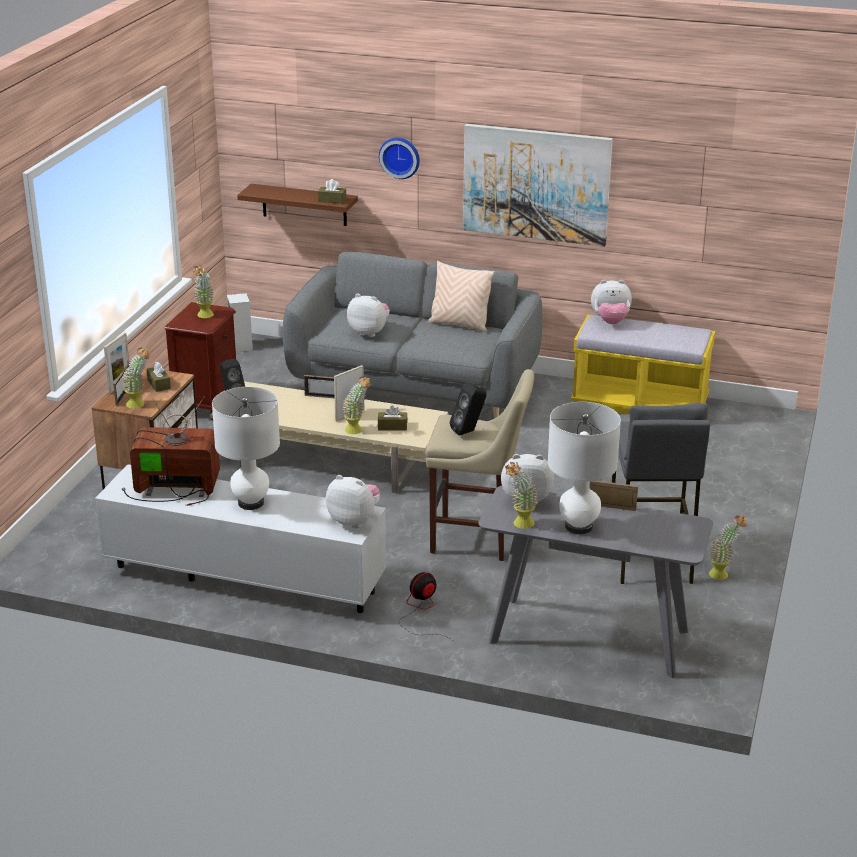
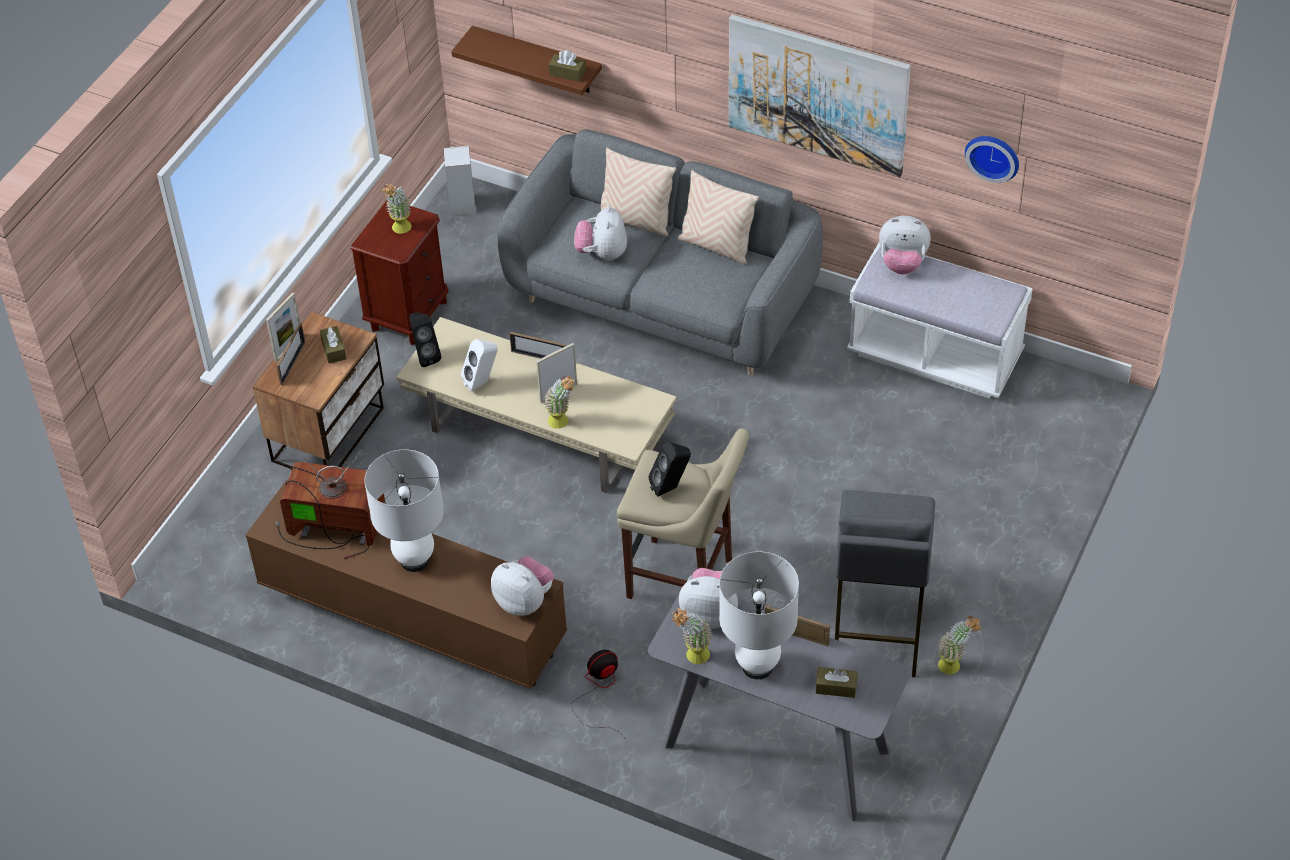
camera: 10 degrees right, 20 degrees up
(139, 405) = (307, 386): potted plant -> none
(243, 578) = (412, 618): white tv stand -> brown tv stand
(284, 413) = (482, 382): none -> white speaker
(369, 332) = (602, 253): plush toy -> plush toy turned 120 degrees counterclockwise
(391, 315) = (636, 221): none -> beige pillow
(392, 426) = (605, 418): brown tissue box -> brown tissue box (836, 687)
(400, 157) = (652, 33): wall clock -> wall clock (993, 155)
(639, 403) = (935, 355): yellow bench -> white bench

